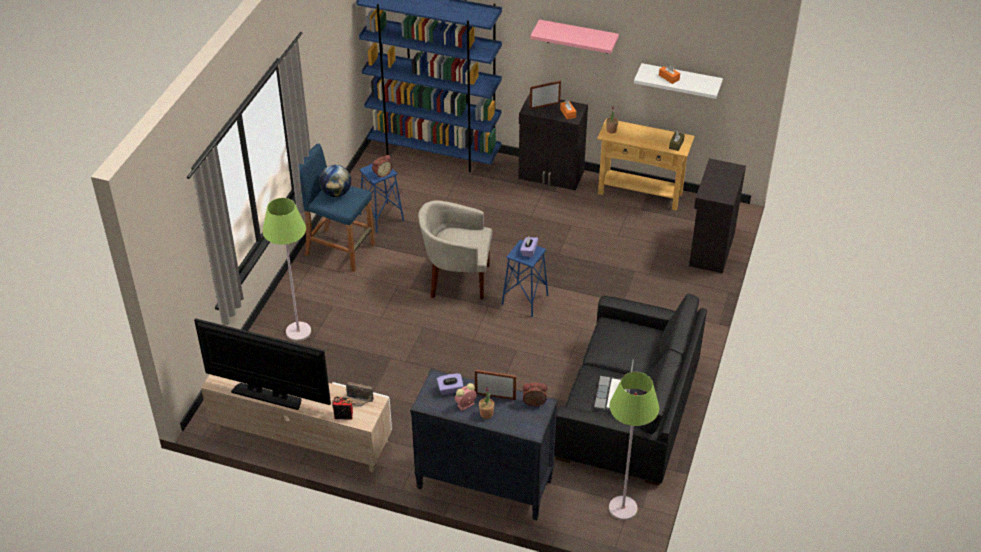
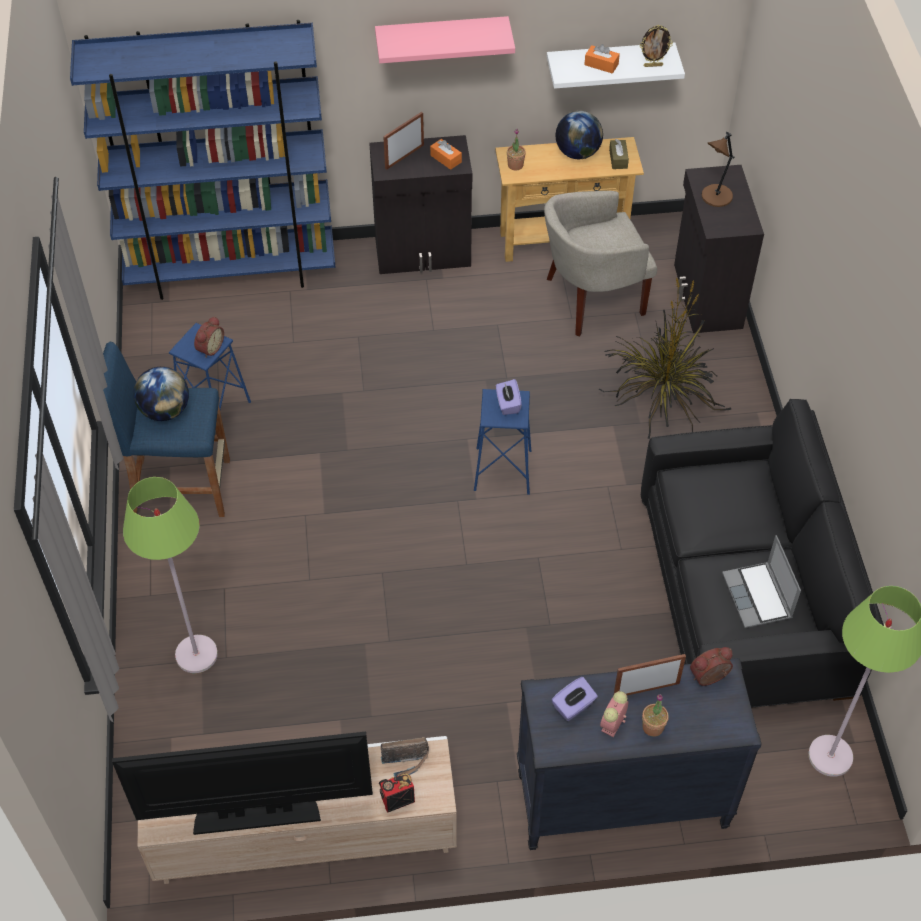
camera: 25 degrees left, 10 degrees up
(457, 279) = (385, 473): beige armchair -> beige armchair (591, 298)
(647, 292) = (661, 395): none -> potted plant
(653, 134) = (577, 153): none -> globe
(700, 86) = (653, 65): none -> picture frame
(717, 178) = (715, 197): none -> brown table lamp

